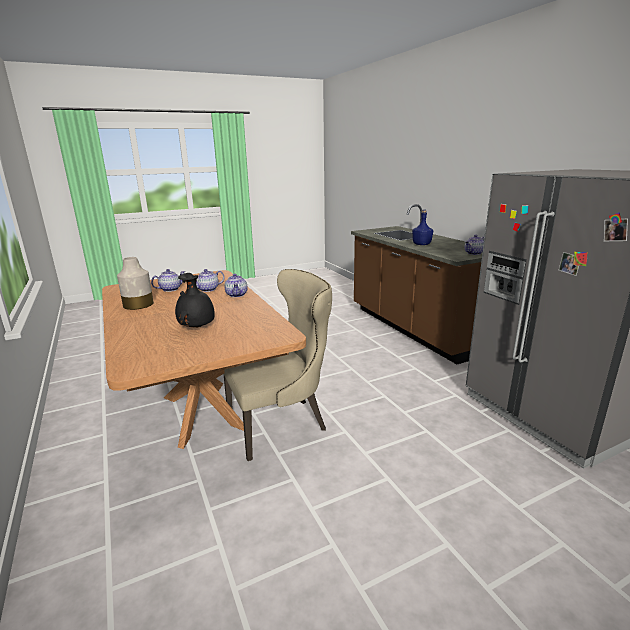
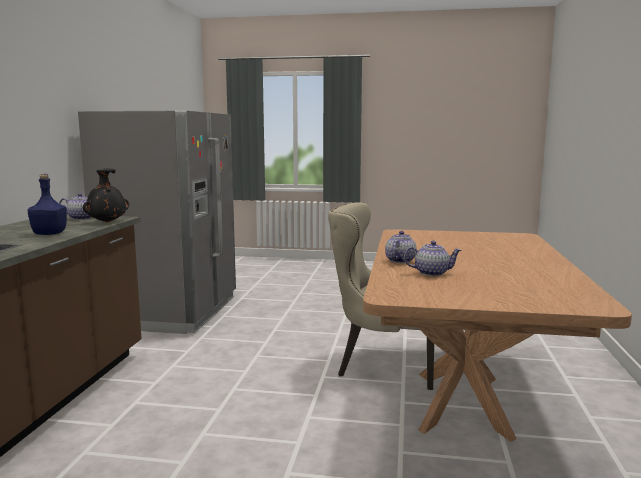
camera: 145 degrees left, 10 degrees down
(138, 304) = (537, 272): beige vase -> none
(170, 289) = (490, 284): teapot -> none
(197, 327) = (465, 244): black vase -> black vase (107, 222)

